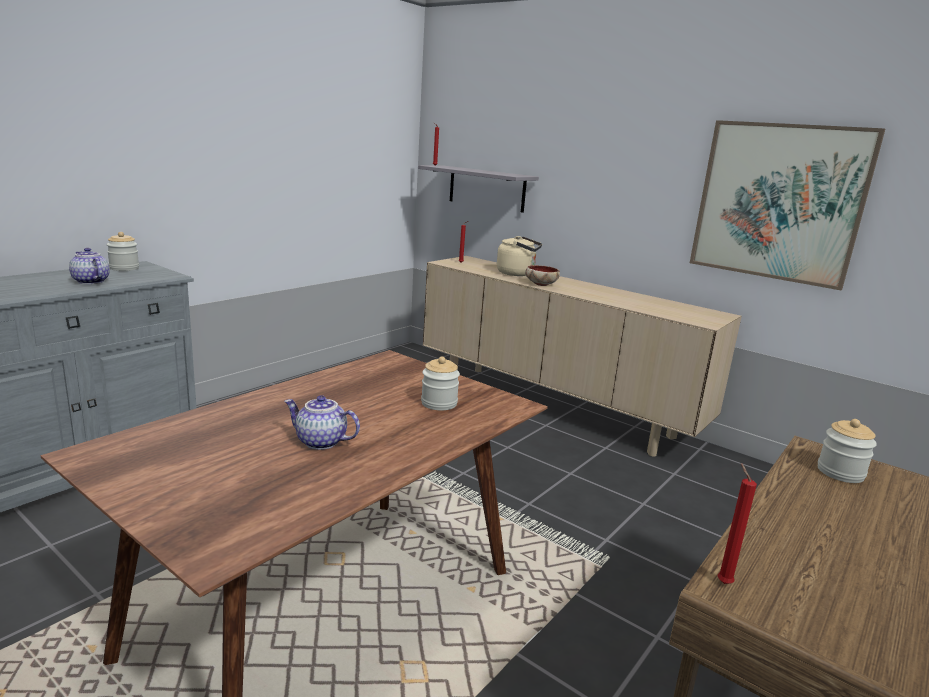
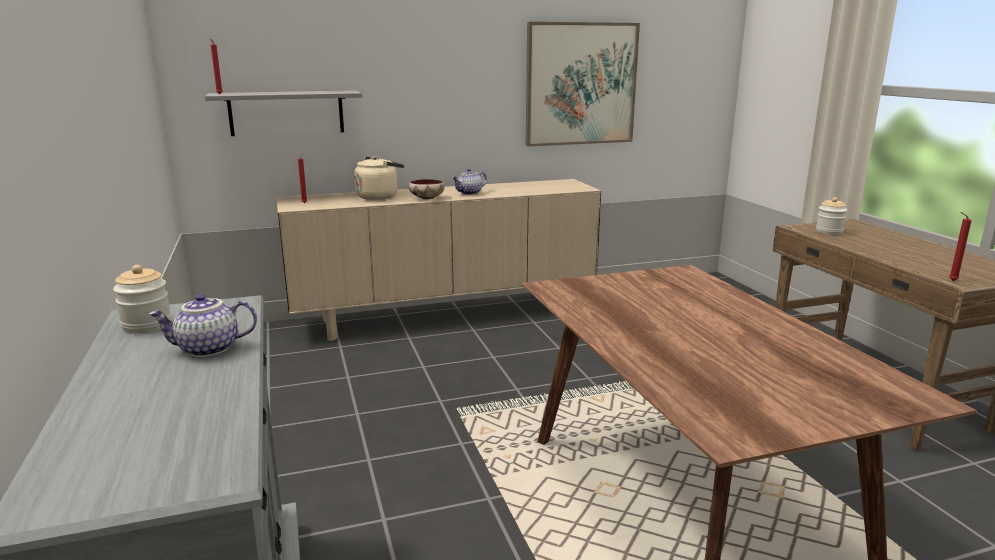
camera: 55 degrees left, 0 degrees up
(320, 442) = (732, 340): teapot -> teapot (469, 193)
(439, 403) = (669, 290): jar -> none

